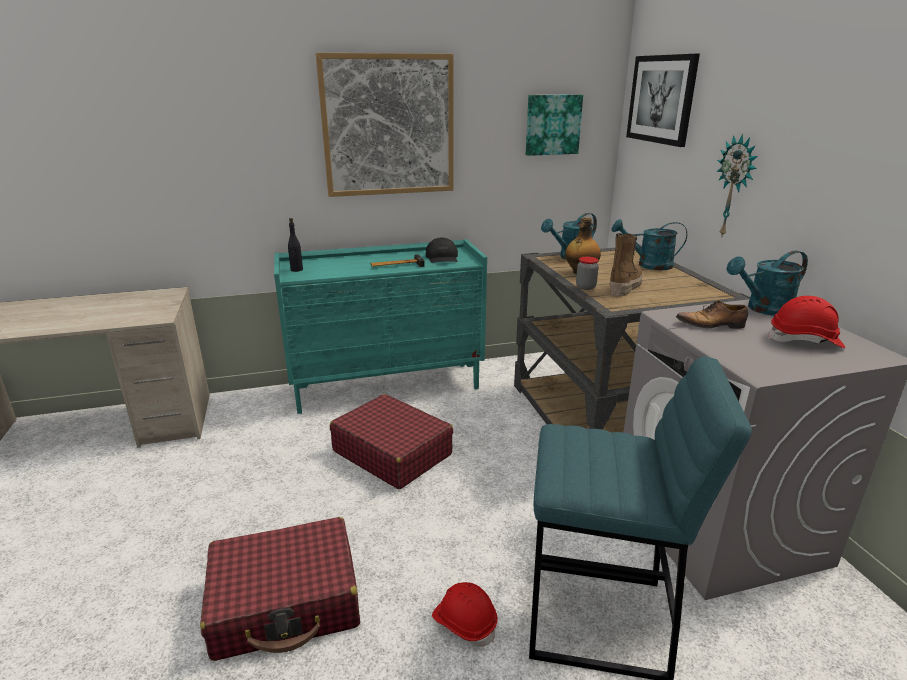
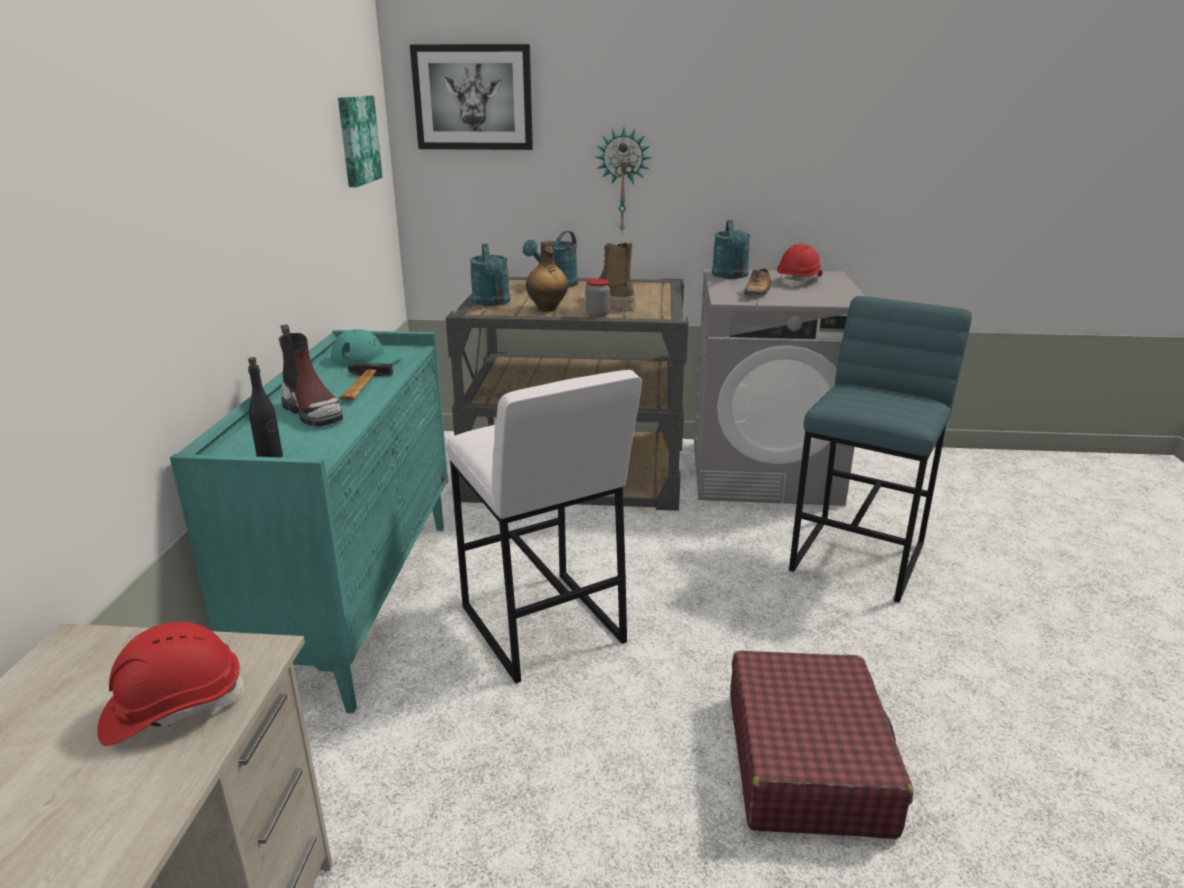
camera: 70 degrees left, 0 degrees up
(355, 265) = (313, 412): none -> boot
(388, 126) = (244, 159): picture -> none
(392, 452) = (544, 626): red suitcase -> white stool
(442, 257) = (367, 359): black cap -> turquoise cap
(464, 622) = (855, 629): red hard hat -> red hard hat (173, 707)

